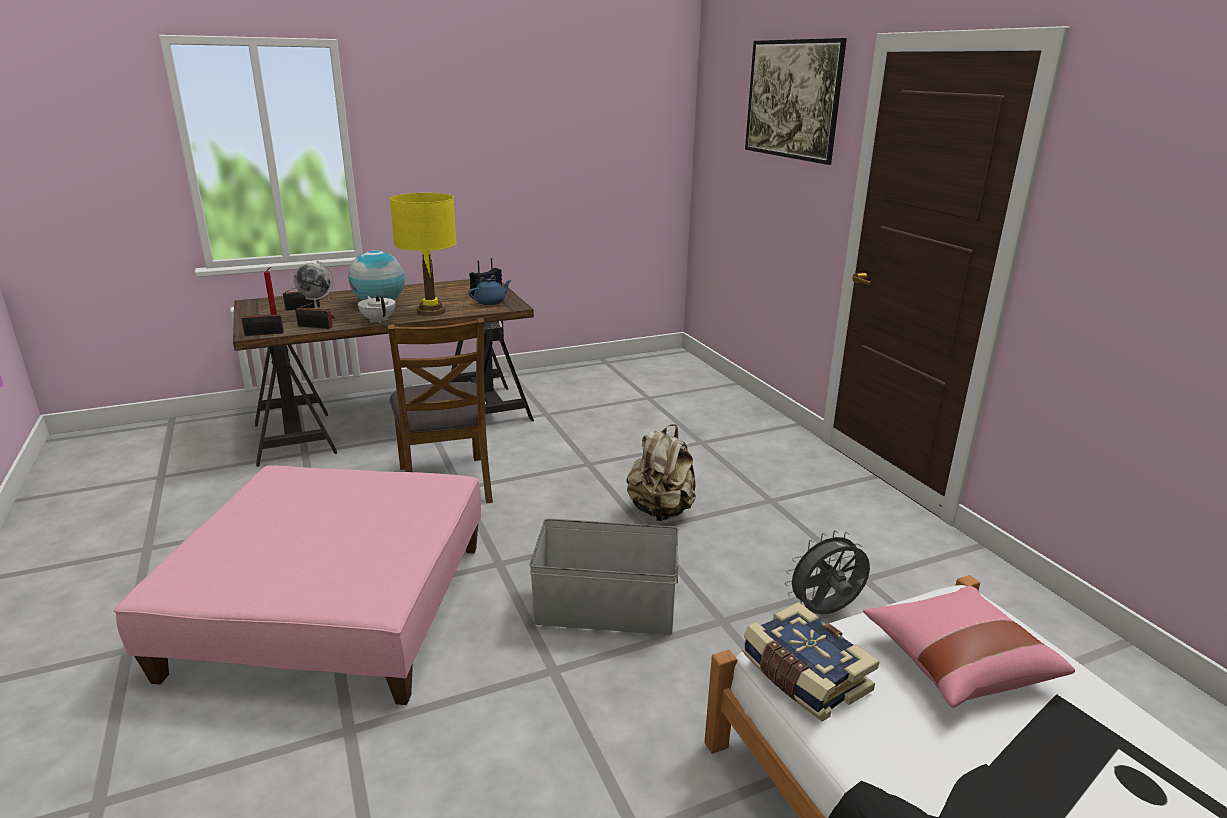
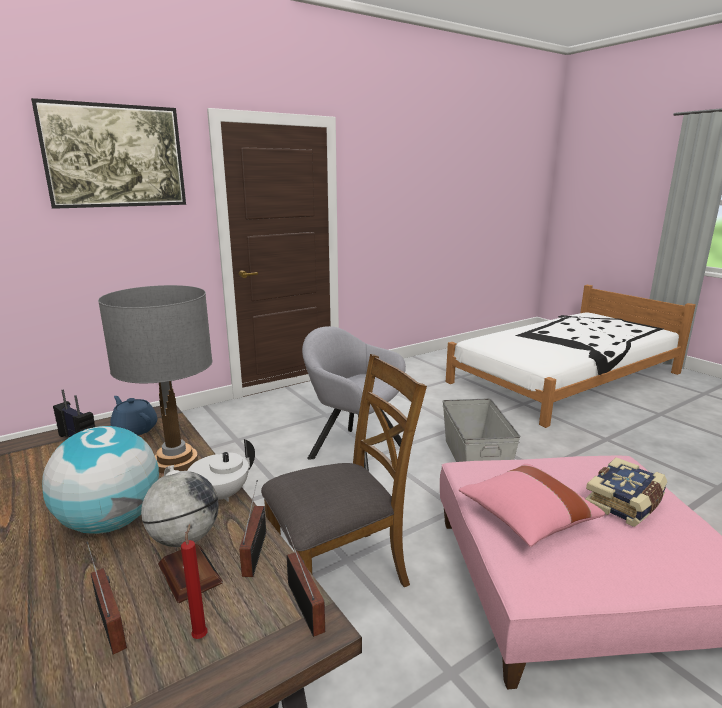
camera: 100 degrees left, 5 degrees down
(431, 312) = (175, 462): yellow table lamp -> grey table lamp
(661, 511) = (352, 449): beige backpack -> grey armchair
(803, 676) = (550, 363): book -> book (625, 503)
(825, 612) = (433, 403): grey fan -> none
(957, 663) = (514, 344): pink pillow -> pink pillow (526, 519)

